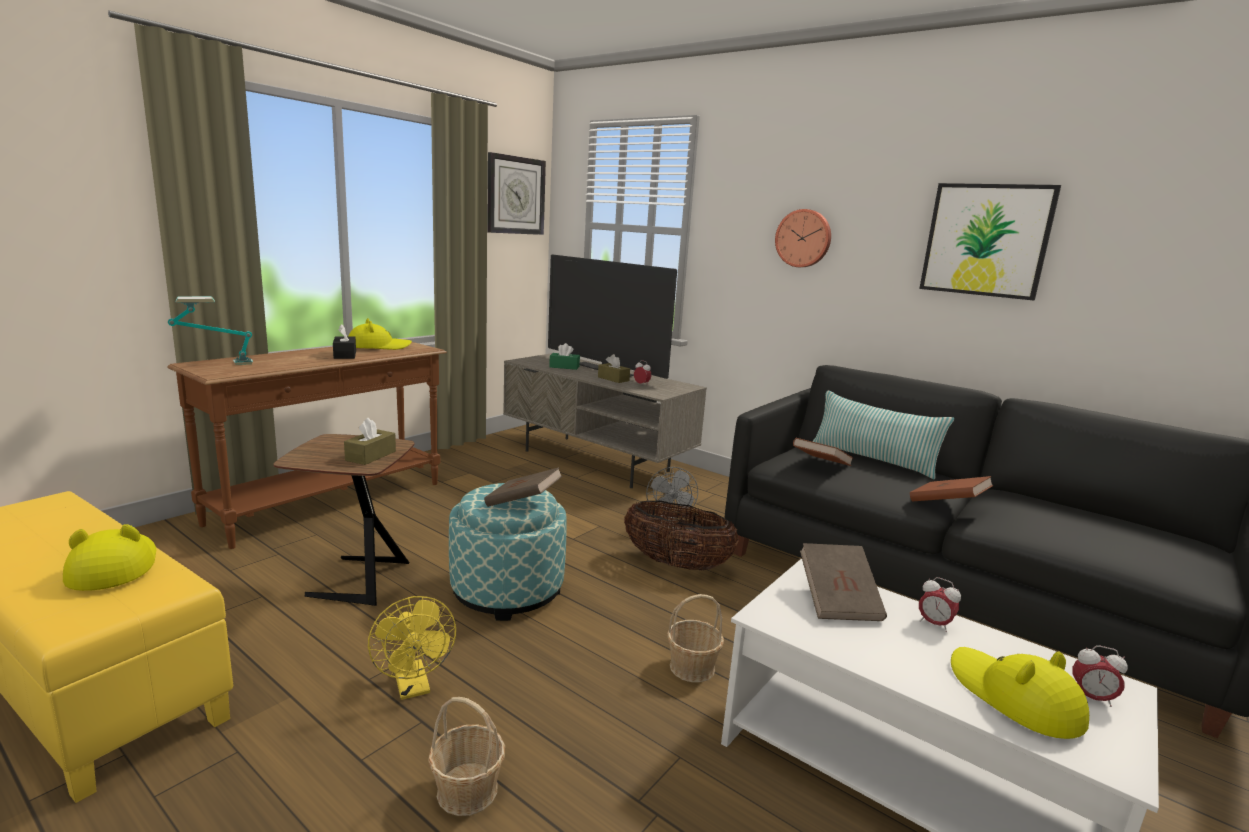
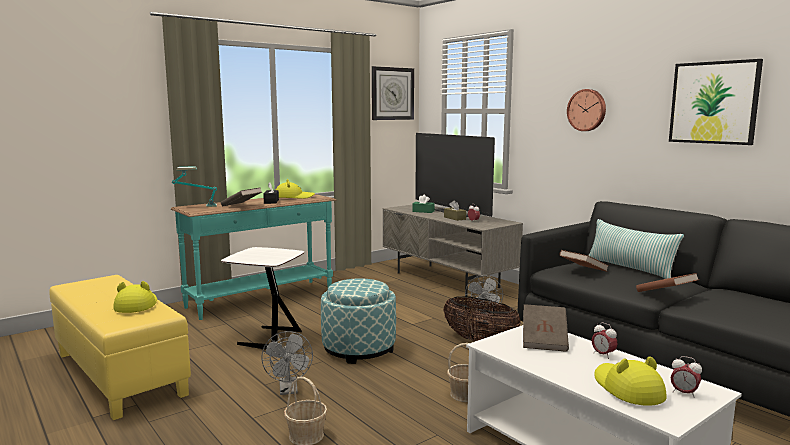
camera: 15 degrees right, 5 degrees down
(331, 503) = (261, 299): brown console table -> turquoise console table
(355, 580) = (267, 338): brown side table -> white side table
(371, 456) = (276, 257): brown tissue box -> none
(414, 687) = (289, 390): yellow fan -> grey fan
(523, 503) = (365, 288): brown book -> brown book (241, 206)

